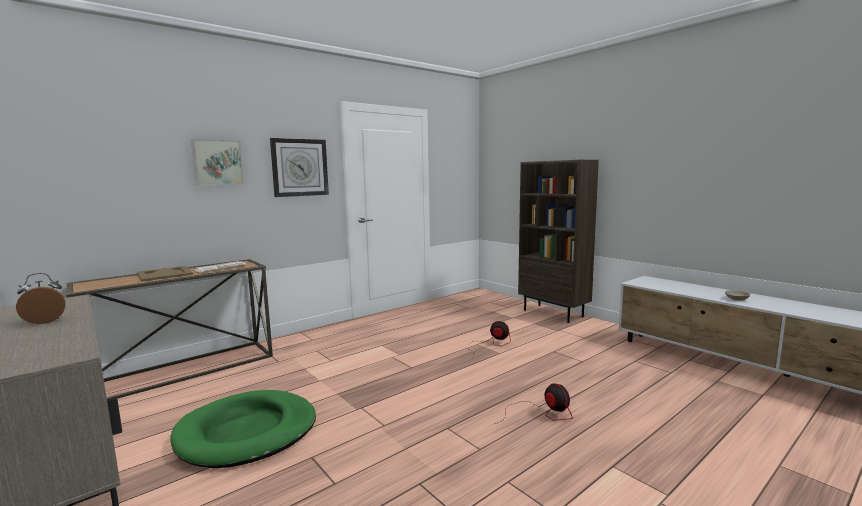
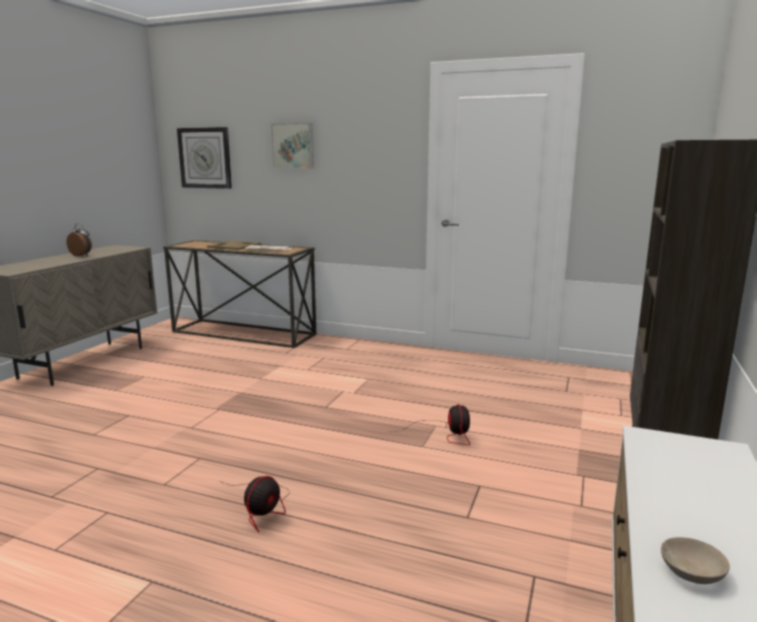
camera: 60 degrees right, 5 degrees up
(247, 432) = (157, 383): green dog bed -> none
(300, 167) = (372, 151): wall clock -> wall clock (205, 158)

